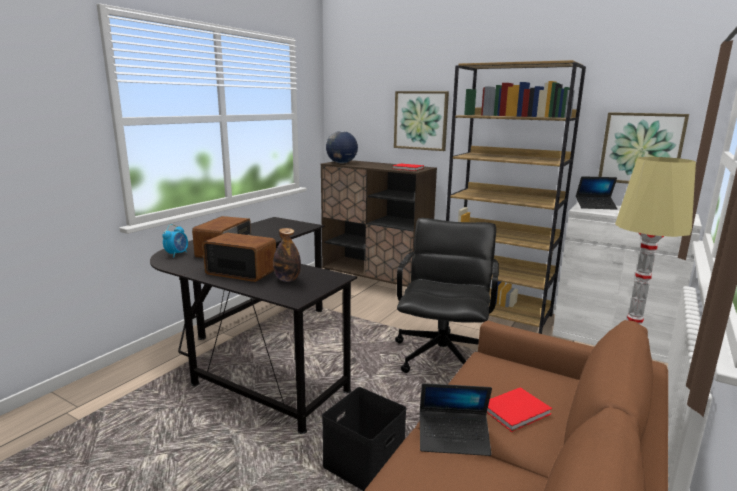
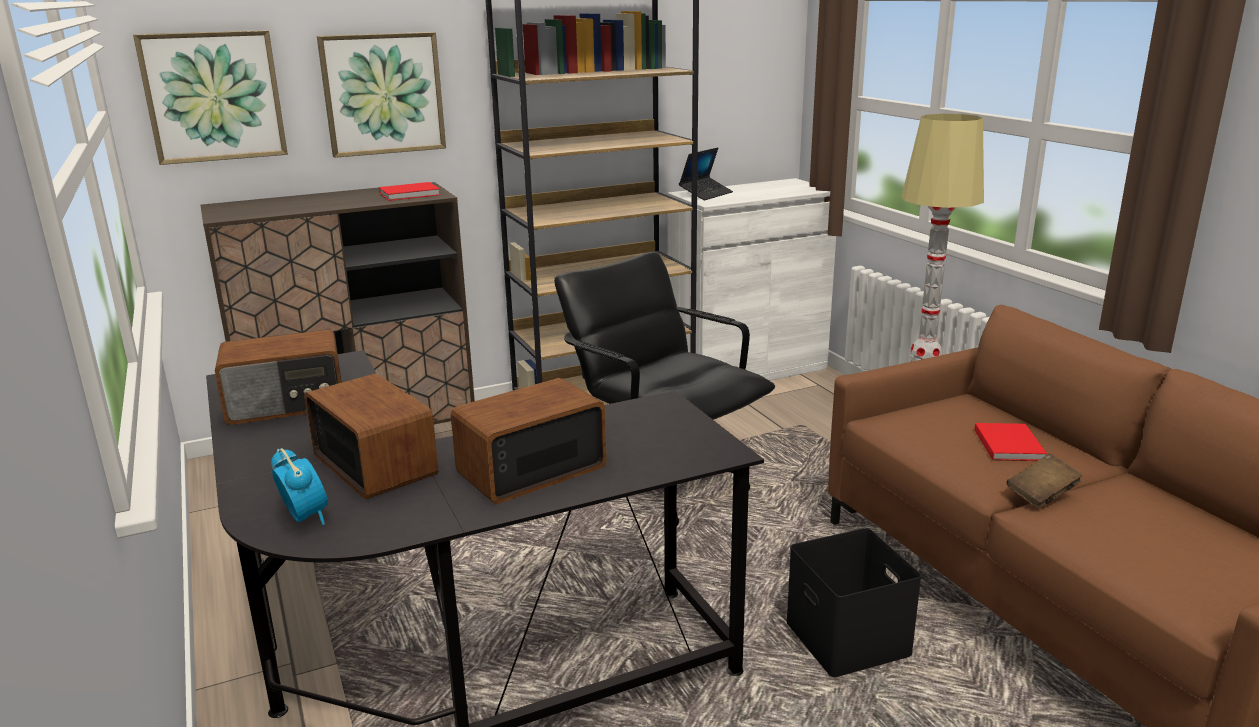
camera: 55 degrees left, 5 degrees up
(261, 230) = (287, 404): none -> radio
(287, 279) = (626, 440): bottle -> none
(341, 163) = (244, 212): globe -> none
(453, 438) = (1042, 494): laptop -> brown book
(641, 149) = (728, 103): picture -> picture (213, 96)

